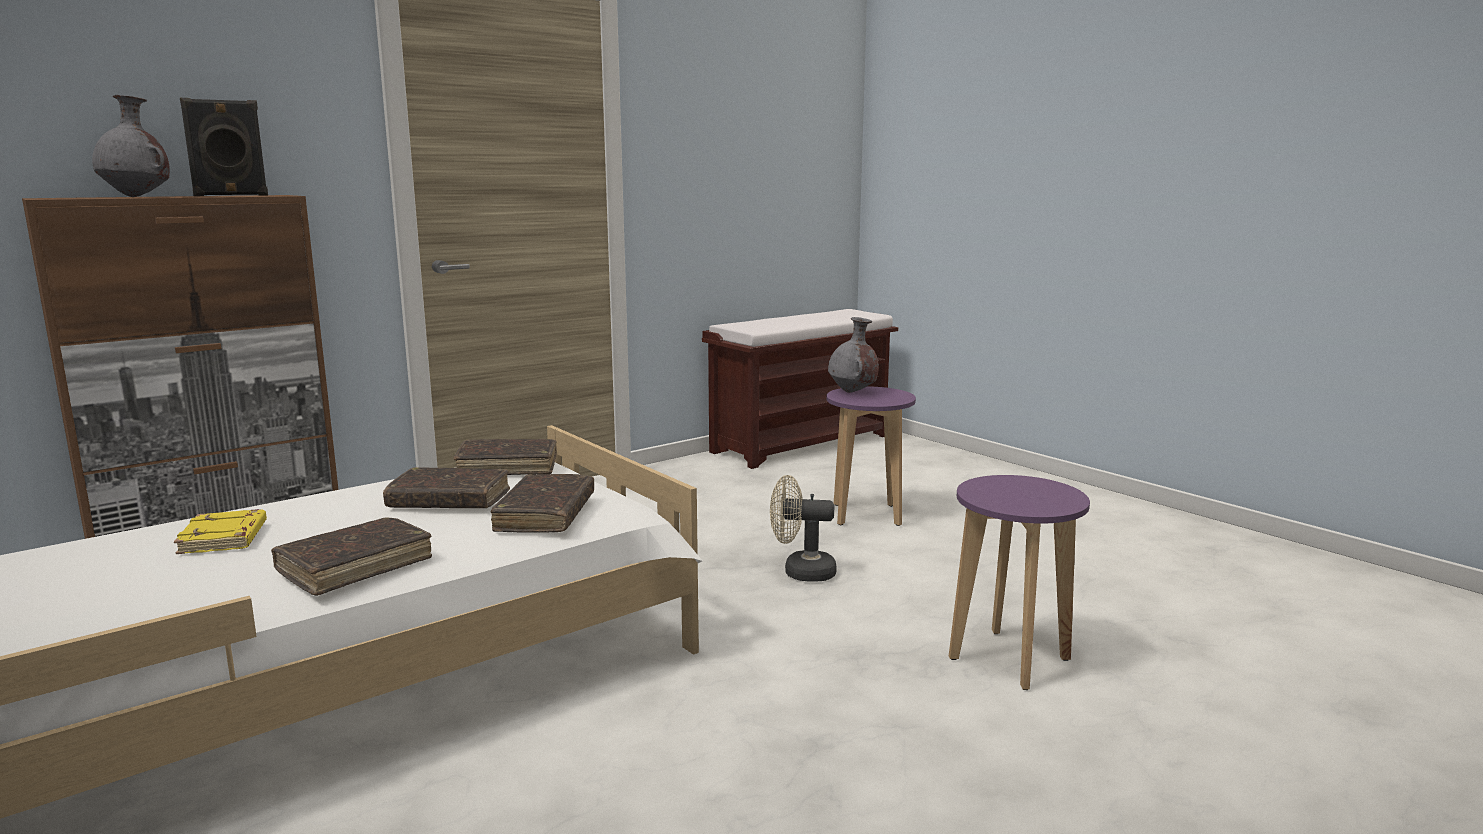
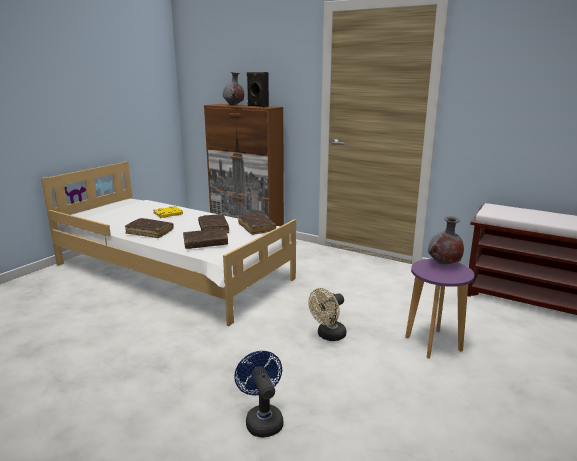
camera: 70 degrees right, 5 degrees up
(801, 572) = (328, 336): beige fan -> beige fan turned 120 degrees counterclockwise
(1010, 659) = (262, 419): purple stool -> blue fan

